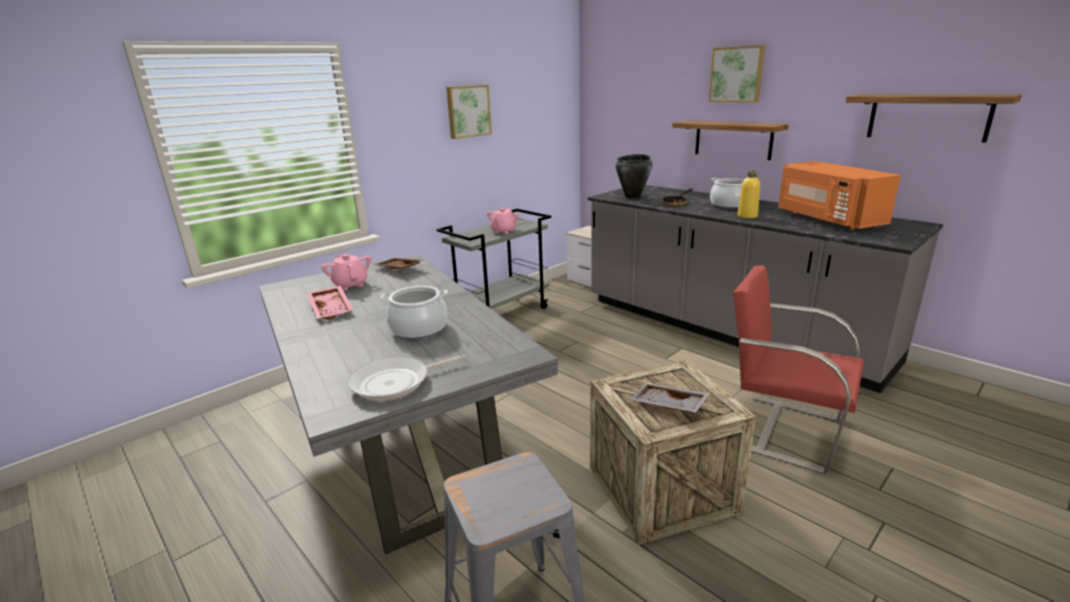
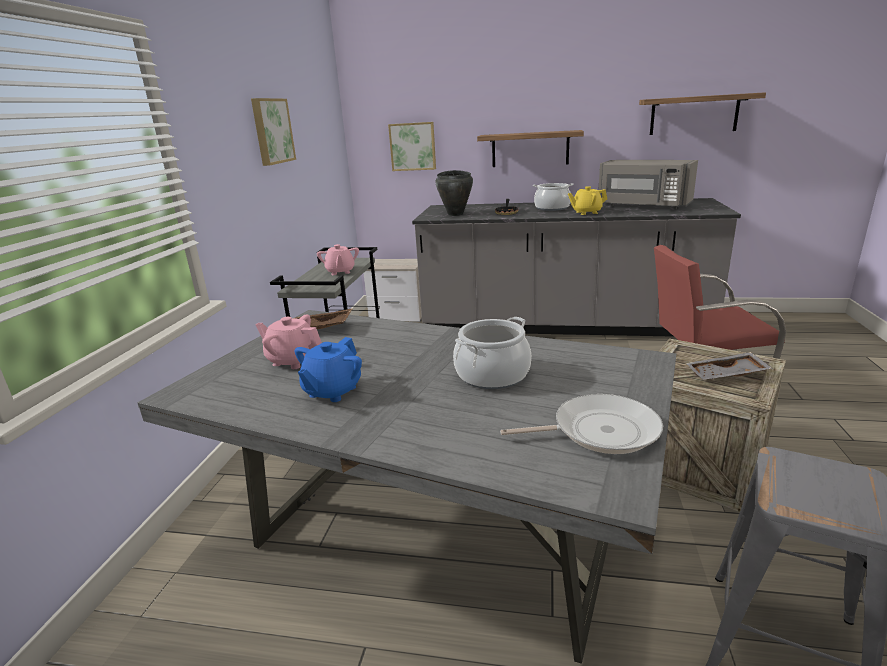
camera: 35 degrees left, 0 degrees up
(332, 309) = (332, 391): pink tray -> blue teapot
(395, 382) = (599, 431): frying pan -> frying pan turned 120 degrees counterclockwise
(737, 74) = (528, 87): picture -> picture (413, 146)
(747, 216) = (586, 212): yellow bottle -> yellow teapot
(827, 219) = (643, 206): orange microwave -> grey microwave

